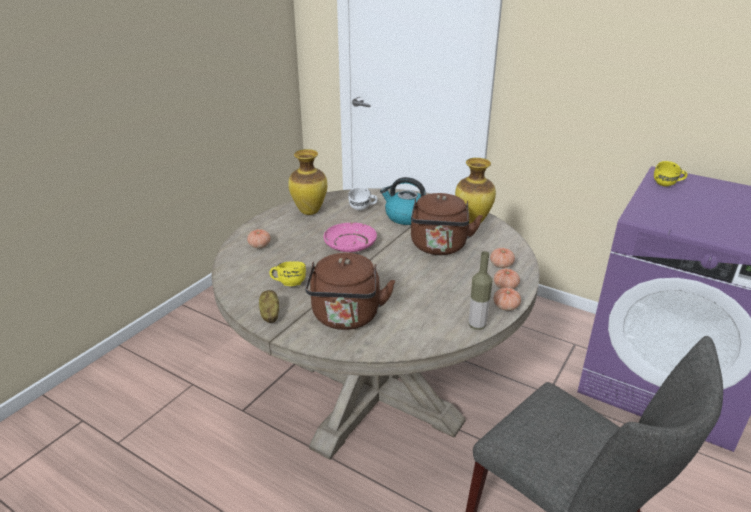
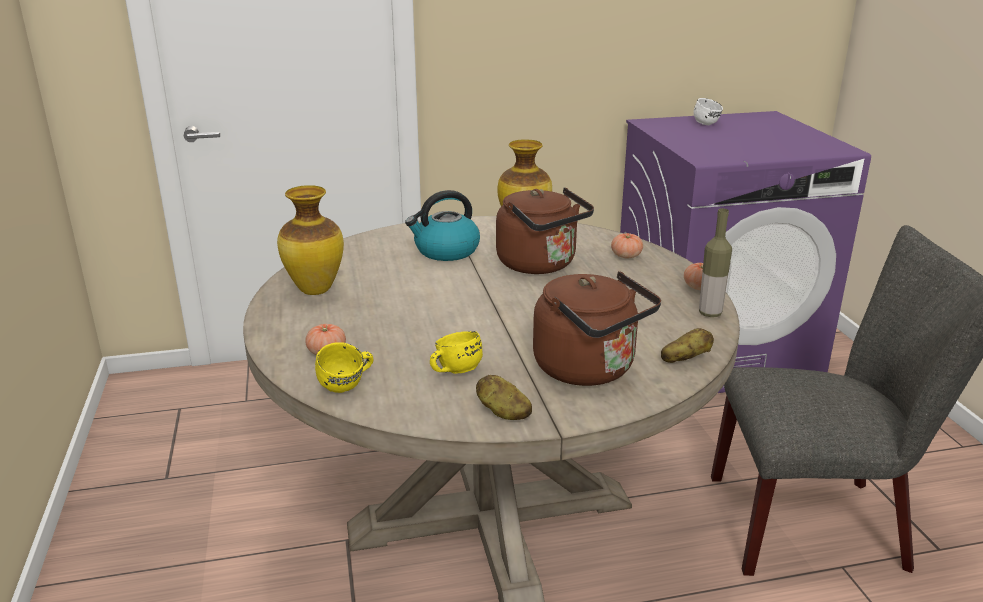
camera: 45 degrees left, 5 degrees down
(350, 244) = (440, 301): pink plate -> none
(363, 209) = (379, 262): white mug -> white mug (709, 123)
(405, 342) = (685, 359): none -> potato
(505, 287) = (666, 272): tomato -> none
(668, 185) = (670, 130): yellow mug -> yellow mug (348, 386)

